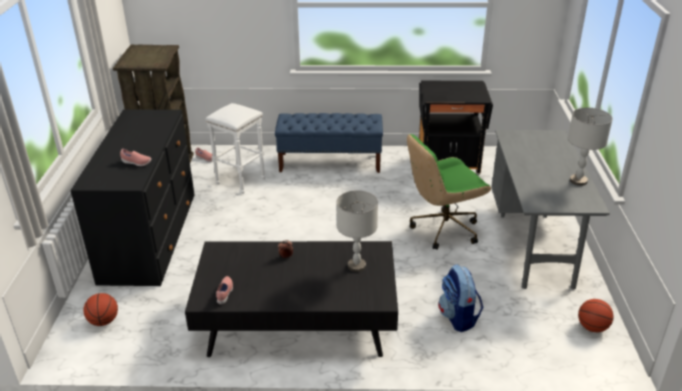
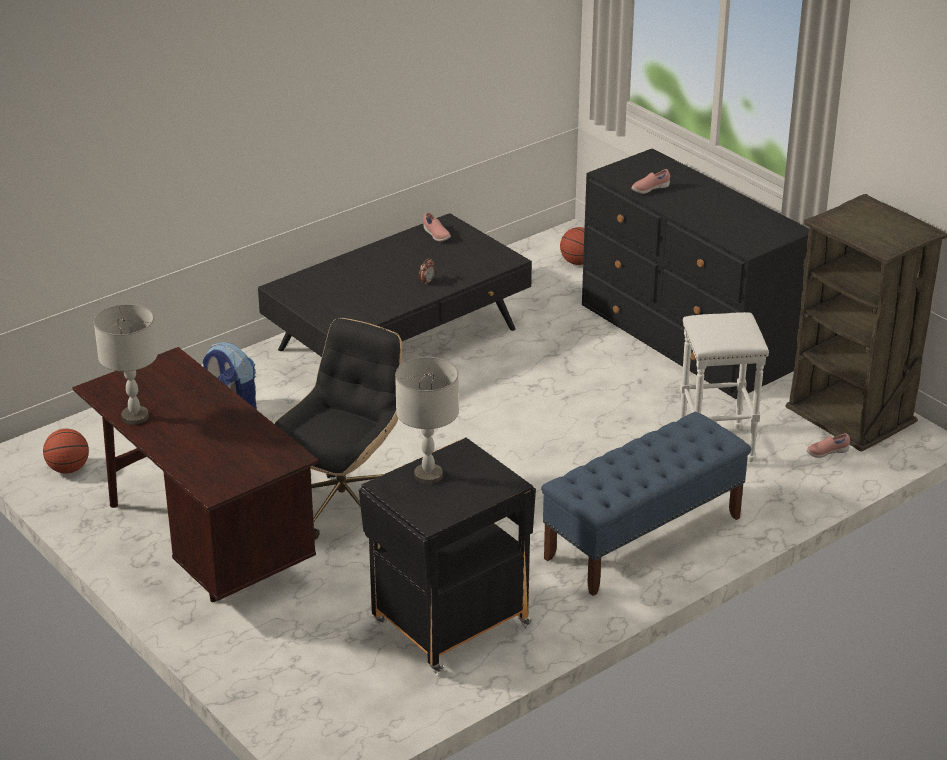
camera: 140 degrees right, 0 degrees up
(356, 266) = (343, 303): grey table lamp -> grey table lamp (428, 475)
(443, 231) = (344, 505): green office chair -> black office chair
(533, 243) = (203, 545): grey desk -> brown desk

